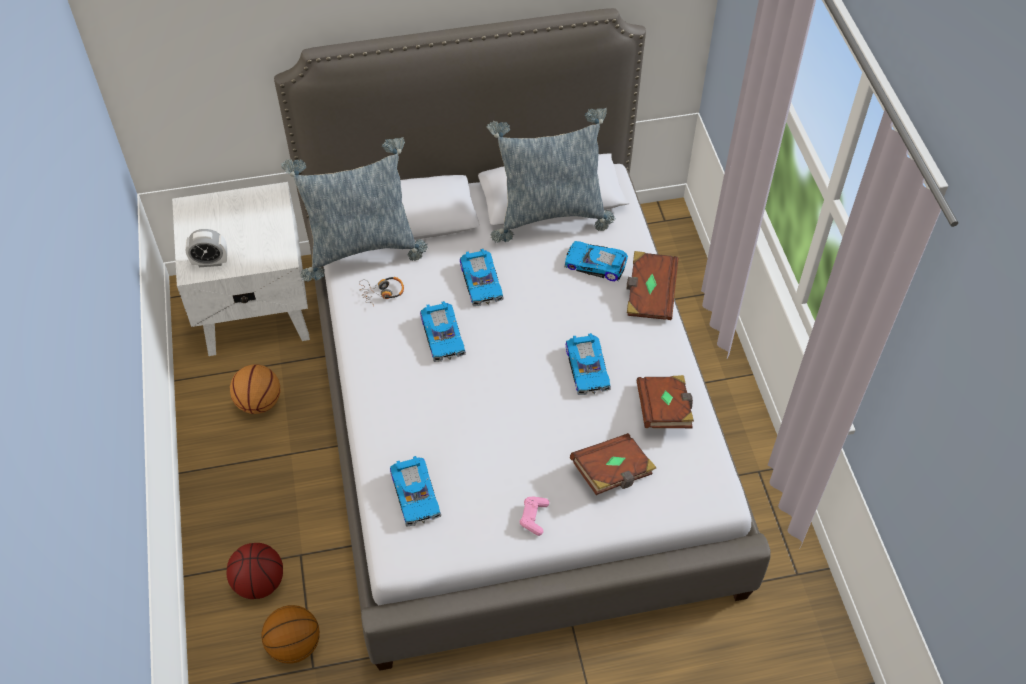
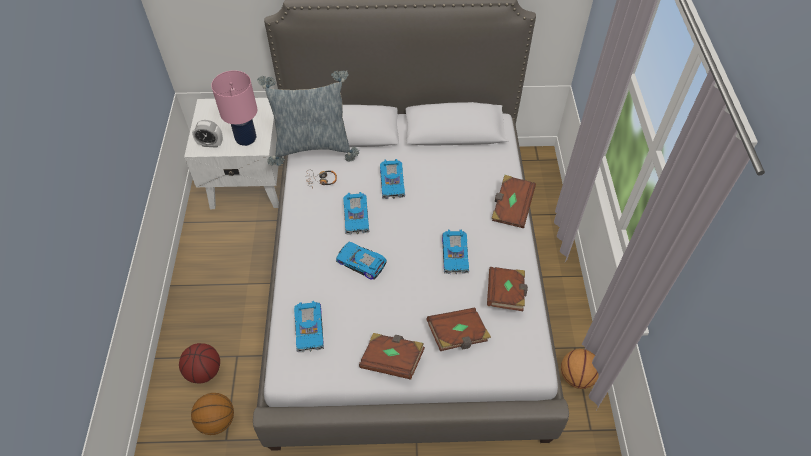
camera: 10 degrees right, 0 degrees up
(259, 403) = (235, 245): basketball -> basketball (577, 377)
(260, 249) = (246, 140): none -> pink table lamp
(534, 517) = (392, 360): pink game controller -> brown book
(548, 220) = (449, 146): pillow -> none
(595, 265) = (476, 181): toy car -> toy car (360, 263)

